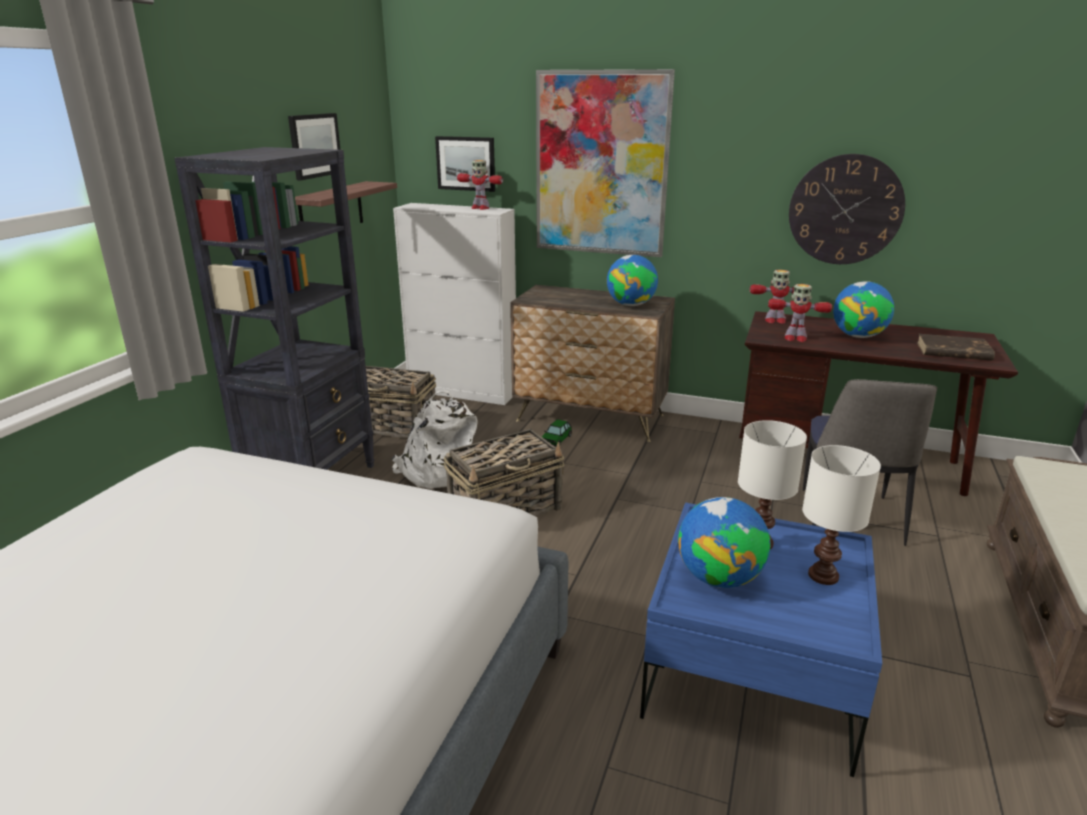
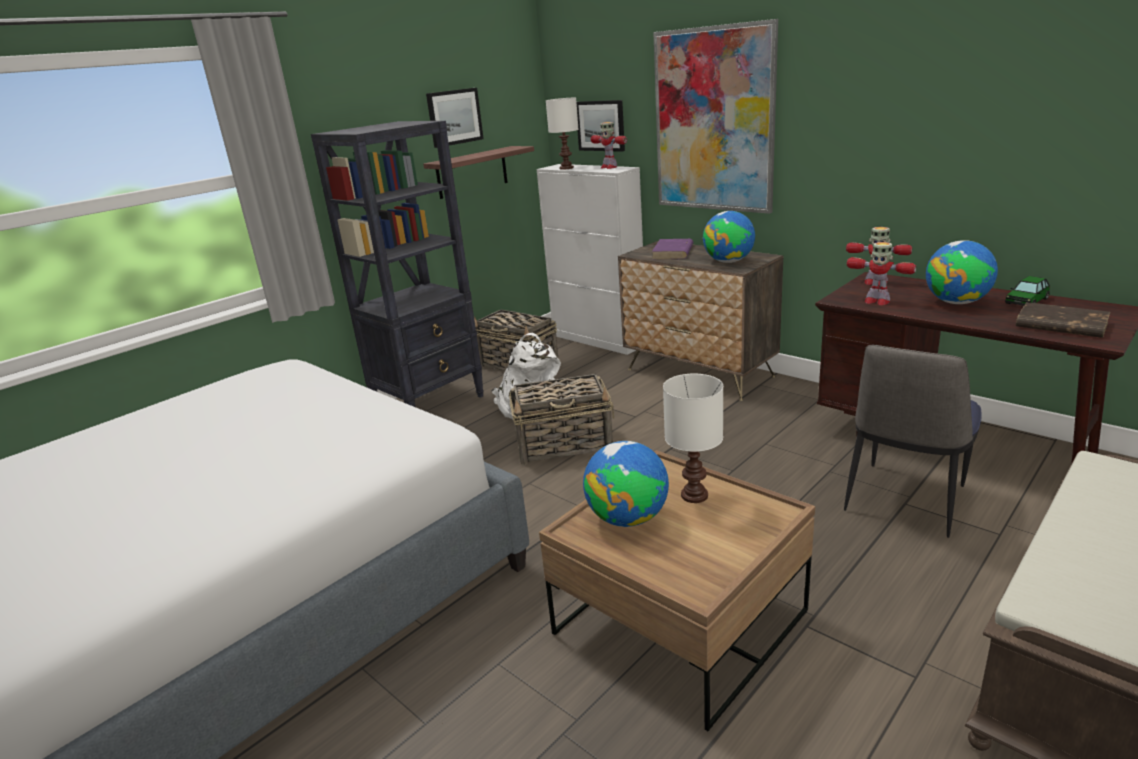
camera: 25 degrees right, 0 degrees up
(556, 439) = (652, 390): toy car -> toy car (1026, 301)
(565, 297) = (673, 252): none -> purple book
(751, 675) = (679, 623): blue coffee table -> brown coffee table
(822, 576) = (728, 533): white table lamp -> white table lamp (566, 168)
(845, 210) = (960, 159): wall clock -> none

